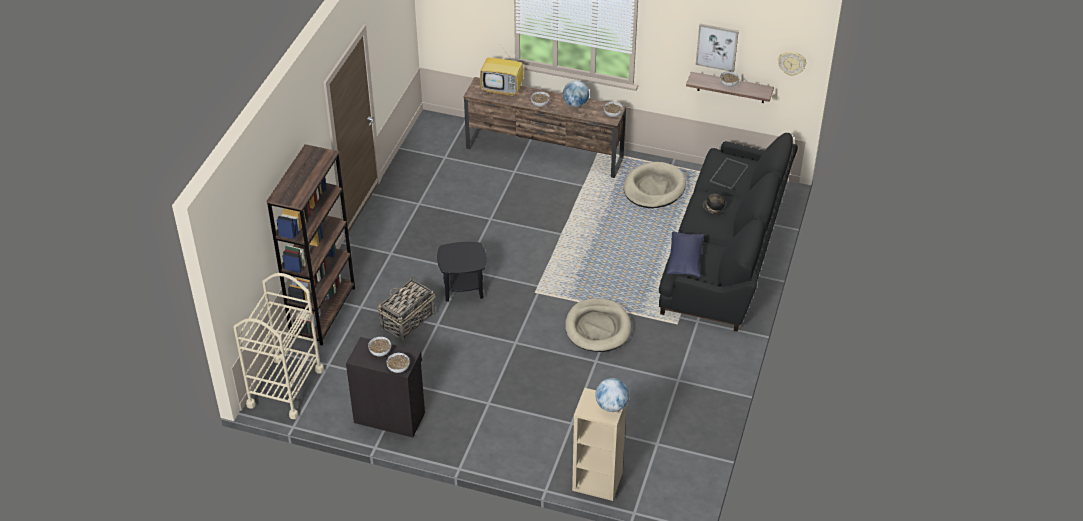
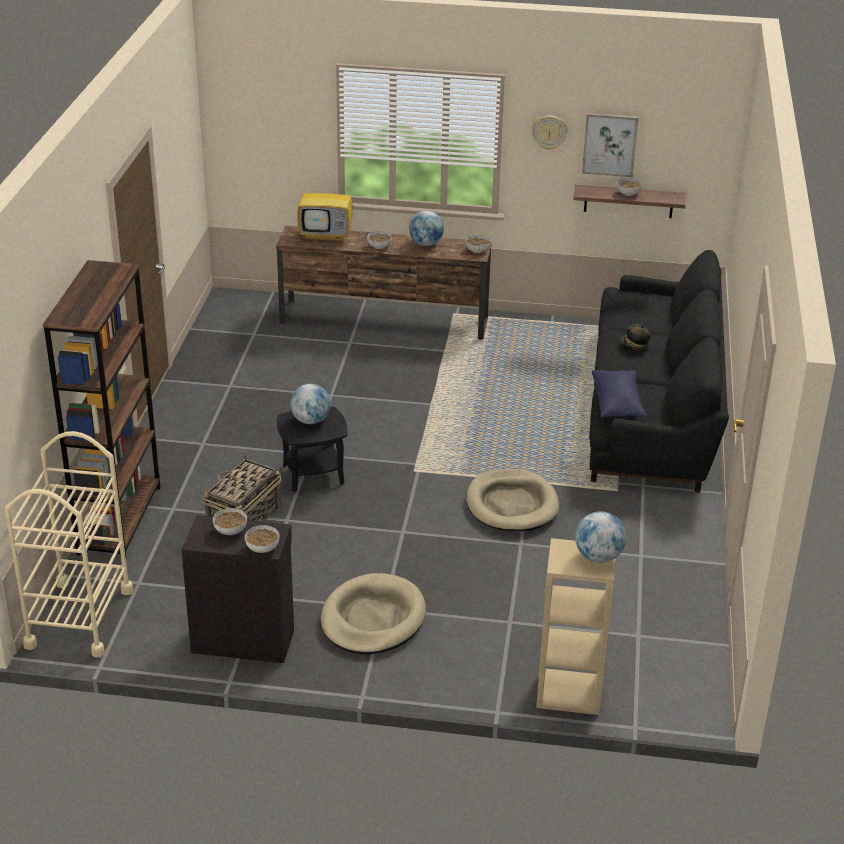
camera: 10 degrees left, 10 degrees down
(461, 253) = (311, 420): none -> globe
(654, 188) = (537, 346): beige dog bed -> beige dog bed (372, 619)
(728, 173) = (639, 309): tray -> none
(791, 63) = (709, 155): wall clock -> wall clock (549, 132)

